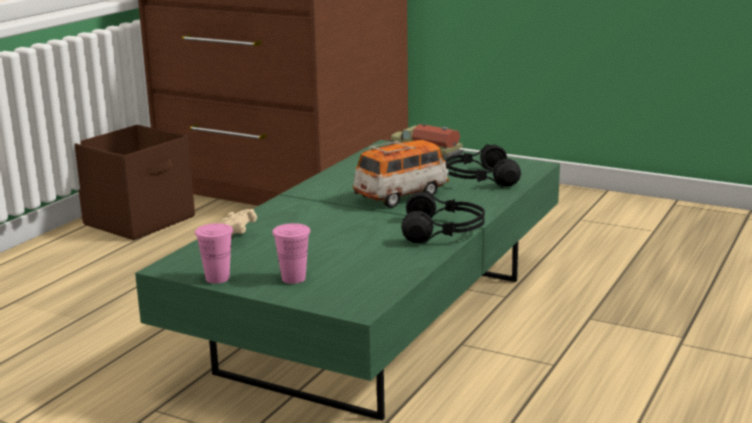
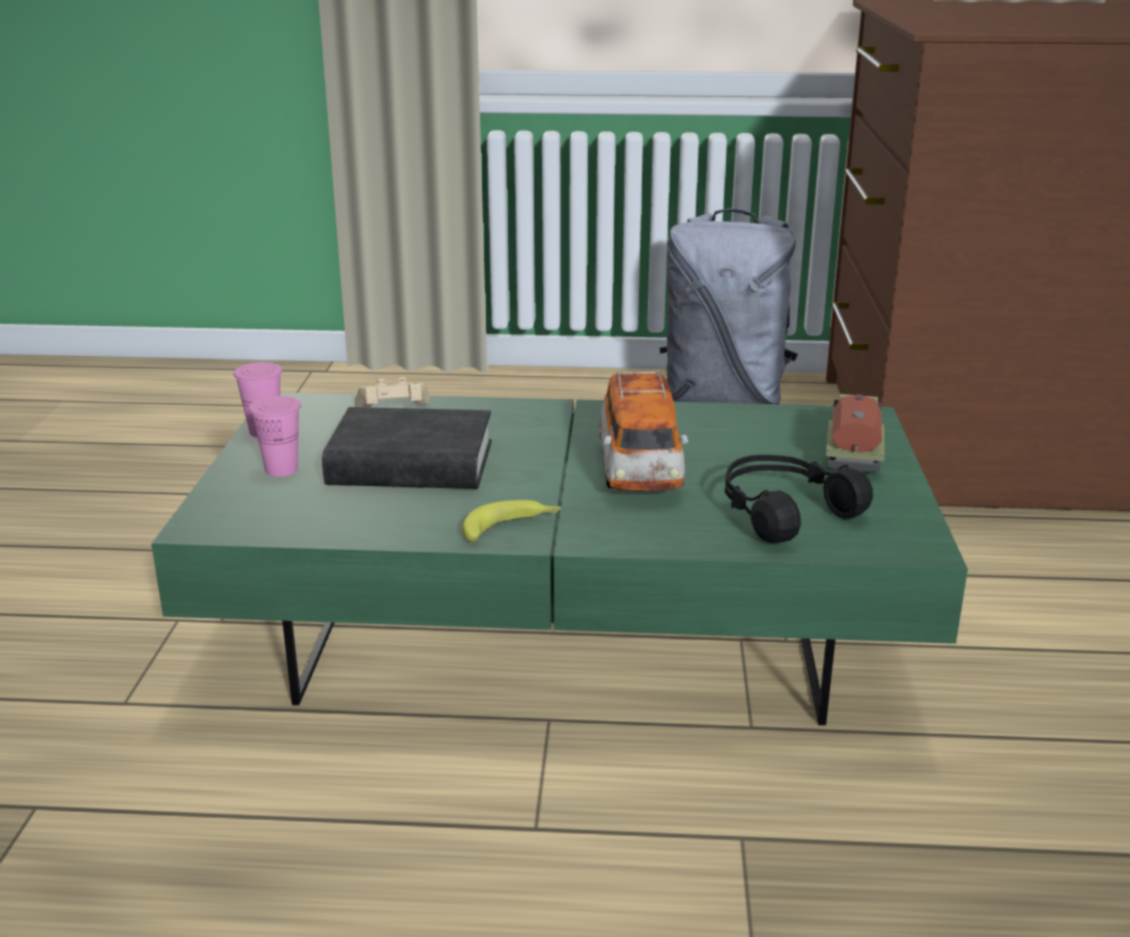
camera: 65 degrees right, 5 degrees up
(141, 220) = (724, 400): brown storage box -> grey backpack
(328, 244) = (411, 464): none -> black book
(401, 196) = (640, 471): toy car -> toy car turned 60 degrees clockwise
(443, 231) = (512, 528): black headphones -> banana

